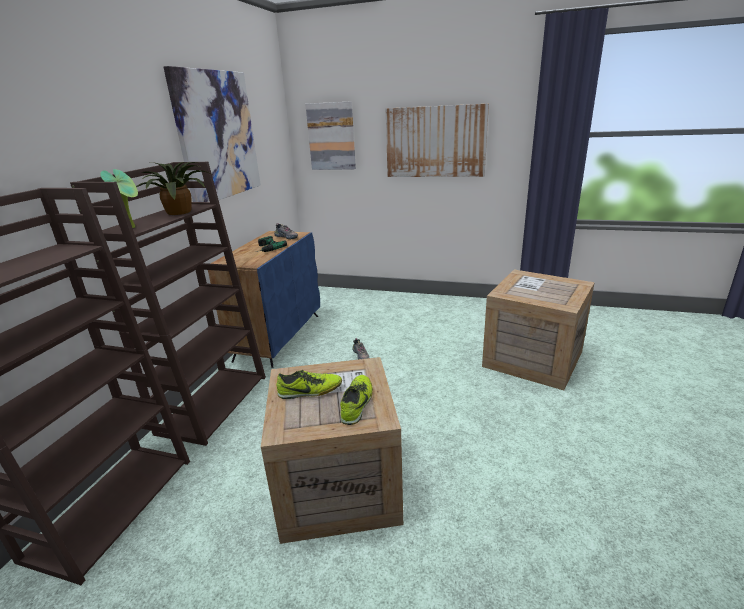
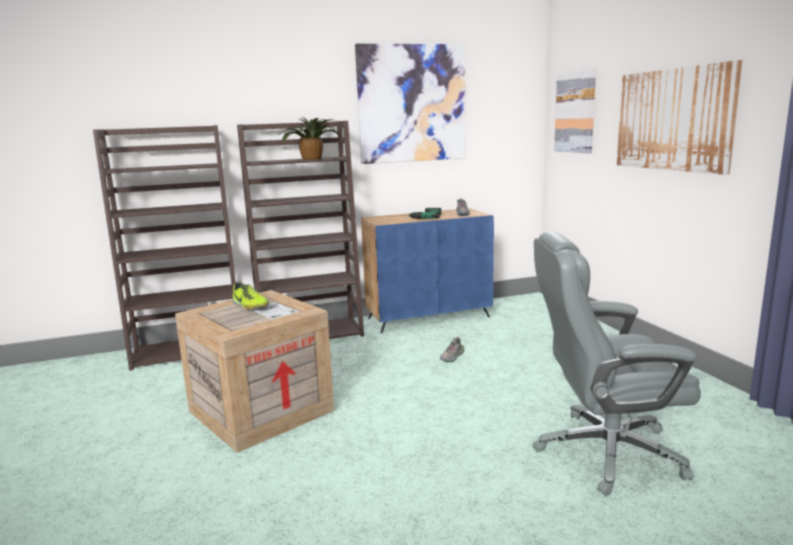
camera: 55 degrees right, 10 degrees down
(133, 227) = (264, 161): potted plant -> none
(357, 403) = (246, 321): shoe -> none
(531, 359) = (605, 452): crate -> grey office chair

